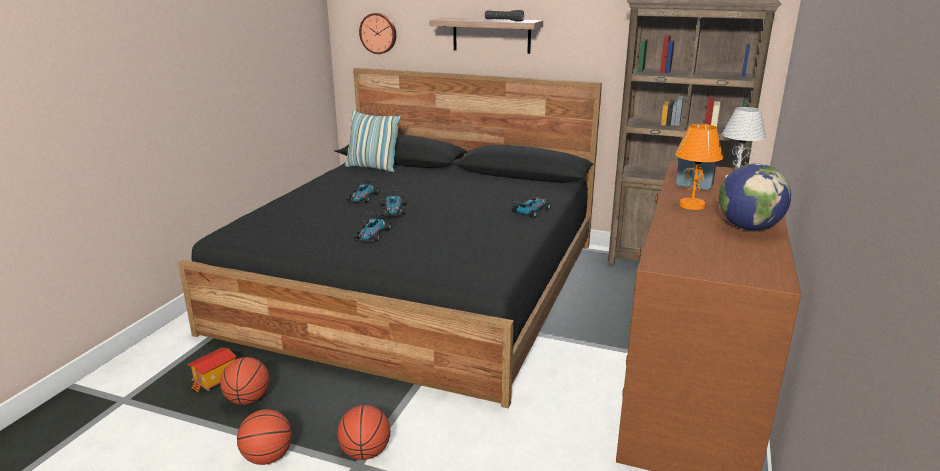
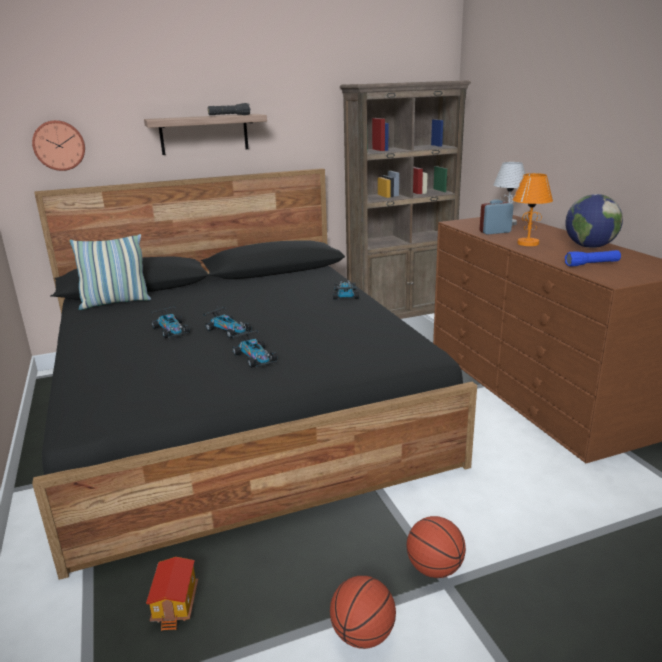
camera: 40 degrees left, 0 degrees up
(248, 400) = (249, 599): basketball -> none
(691, 243) = (592, 264): none -> blue flashlight

